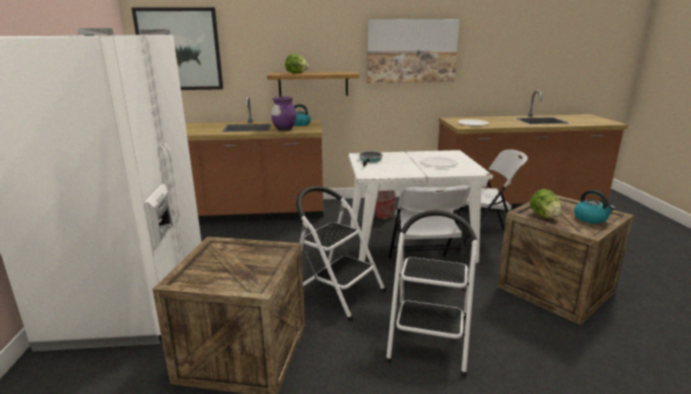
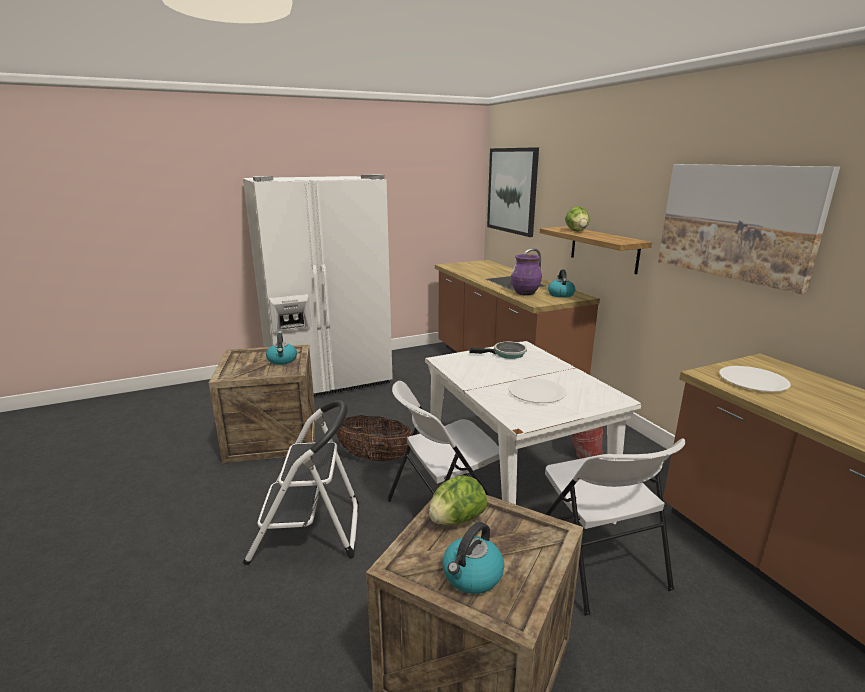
camera: 70 degrees right, 0 degrees up
(241, 253) = (282, 360): none -> kettle
(335, 291) = (375, 457): step ladder -> basket

